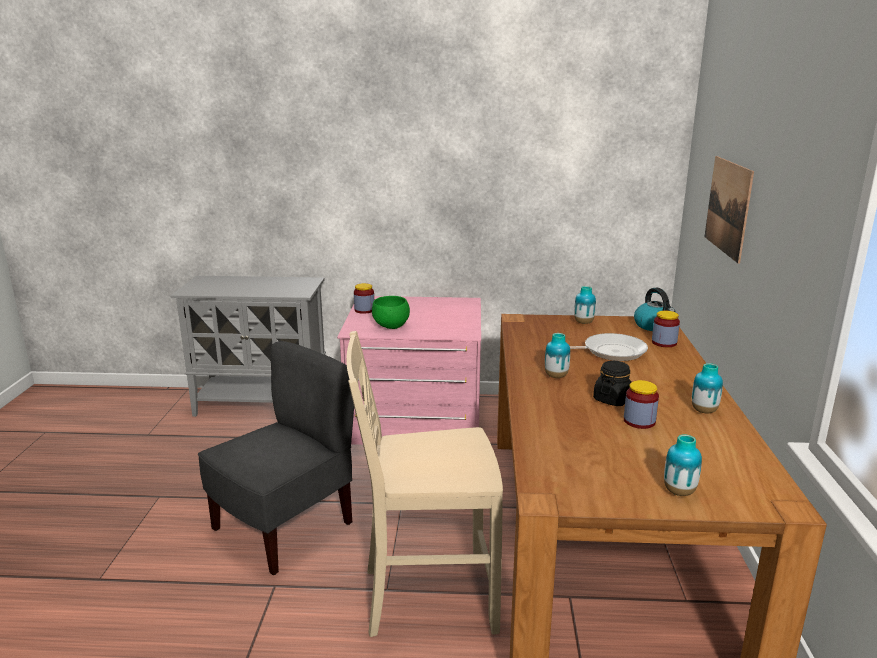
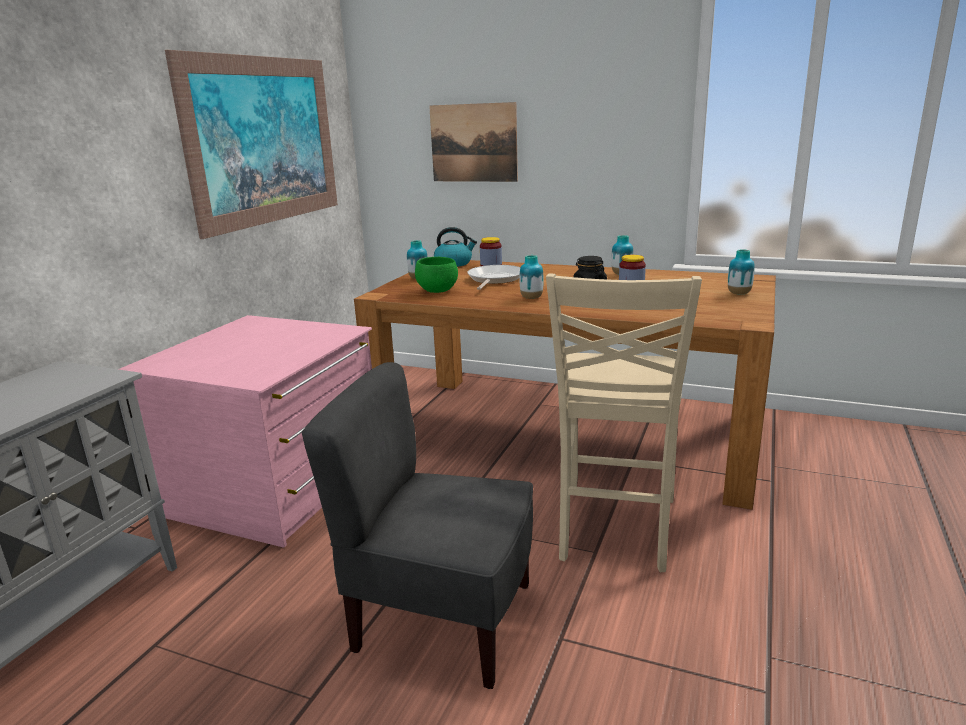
camera: 70 degrees left, 0 degrees up
(285, 527) = (442, 620): grey chair -> grey chair turned 45 degrees counterclockwise
(364, 310) = (186, 369): jar -> none
(391, 326) = (273, 359): green bowl -> green bowl (438, 291)
(543, 167) = (264, 141): none -> picture

